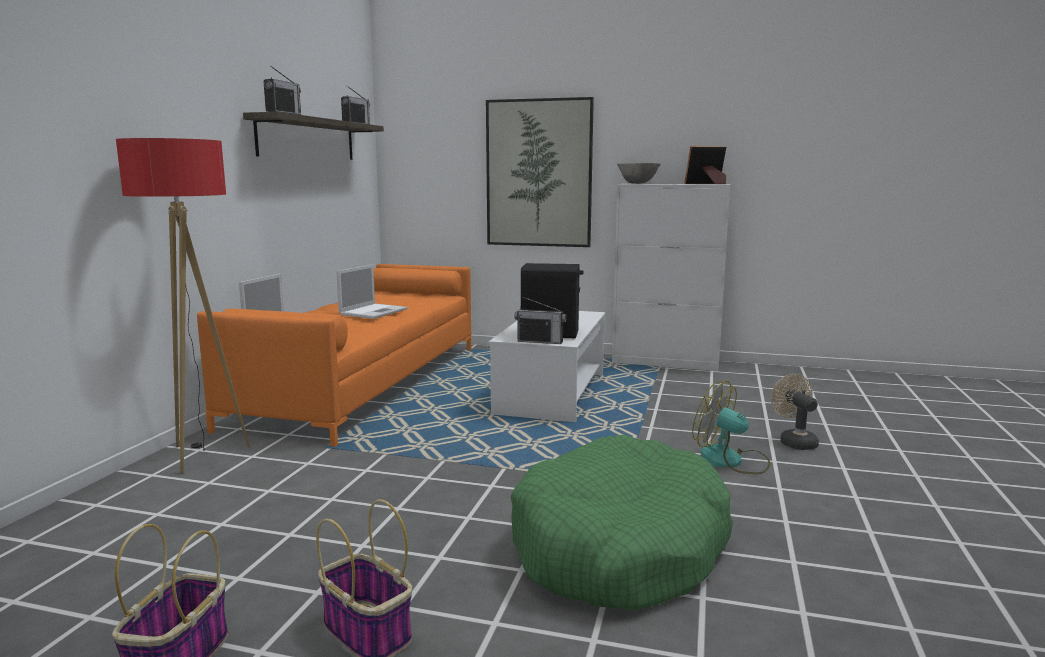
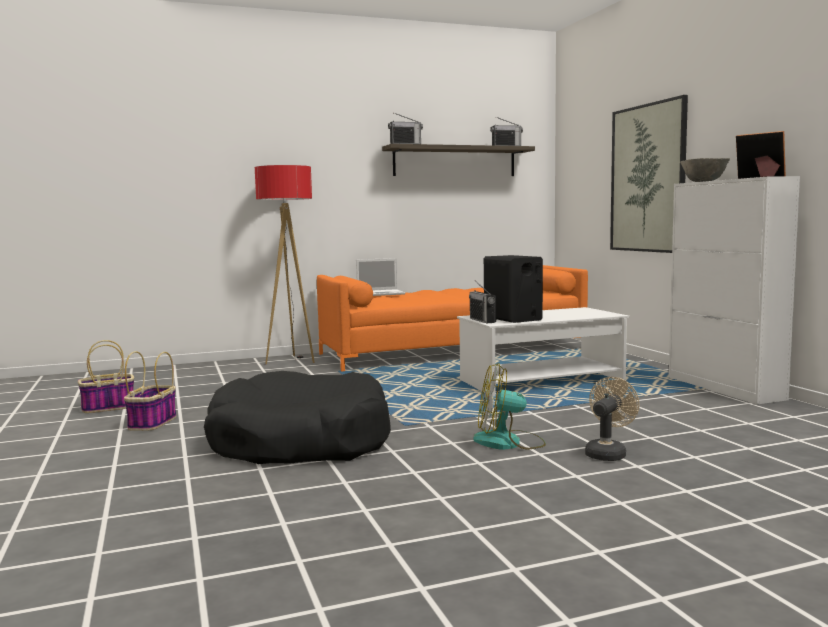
camera: 55 degrees right, 5 degrees down
(374, 311) = (455, 293): laptop -> none
(619, 548) = (300, 442): green dog bed -> black dog bed
(731, 461) = (508, 442): fan -> fan turned 90 degrees counterclockwise

